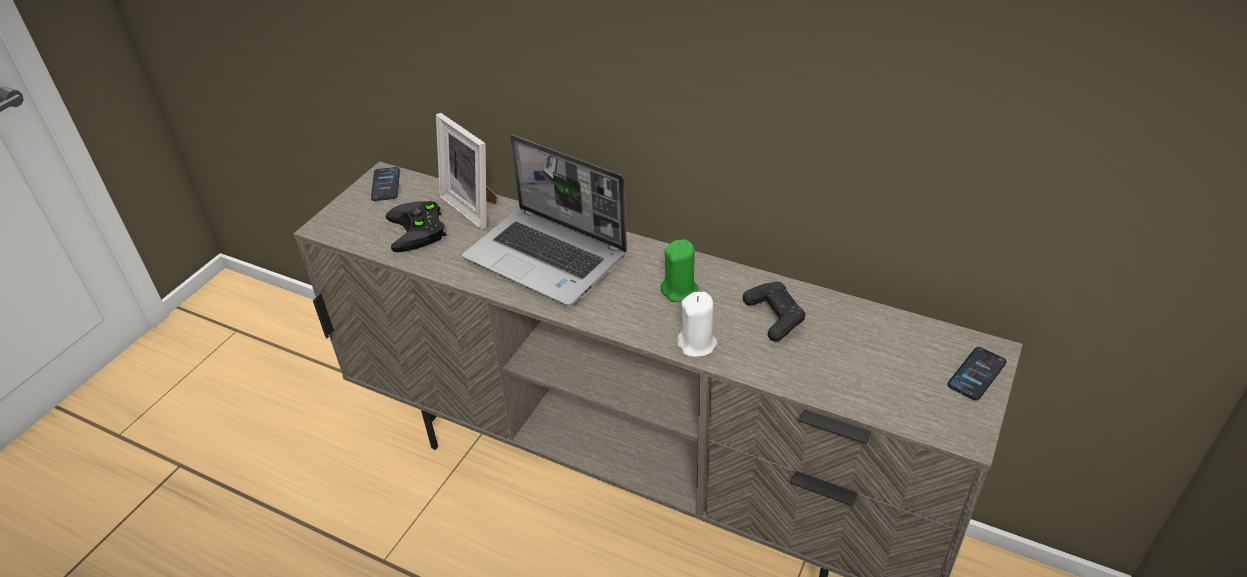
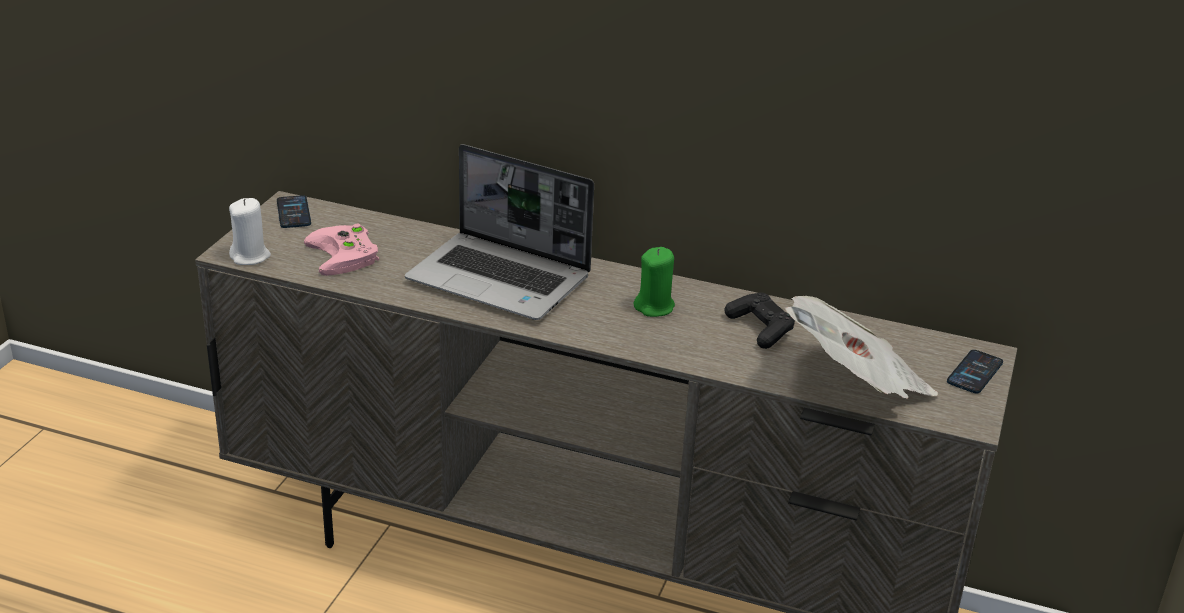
camera: 10 degrees left, 10 degrees down
(419, 230) = (346, 255): black game controller -> pink game controller
(474, 206) = (404, 233): picture frame -> none
(697, 344) = (682, 353): white candle -> white candle (250, 256)
(857, 385) = (856, 384): none -> newspaper

